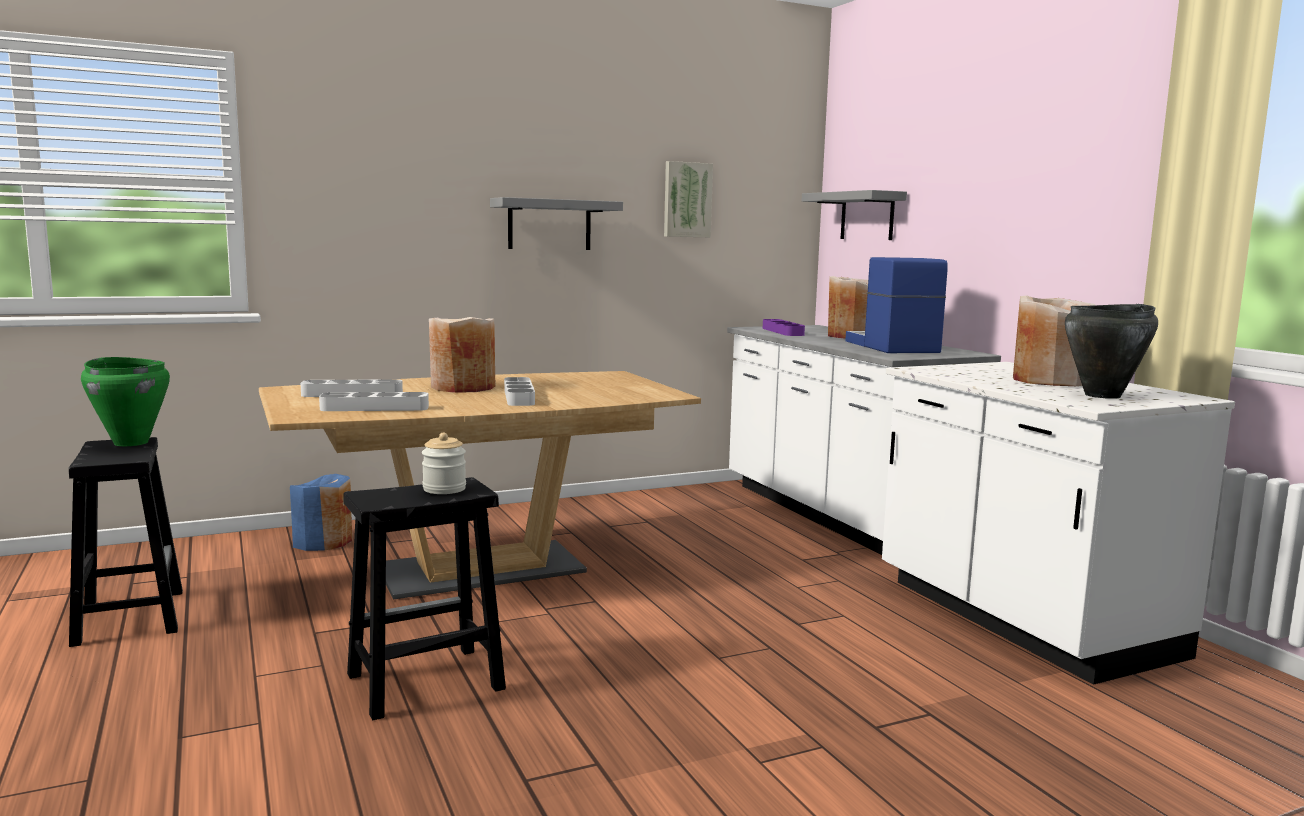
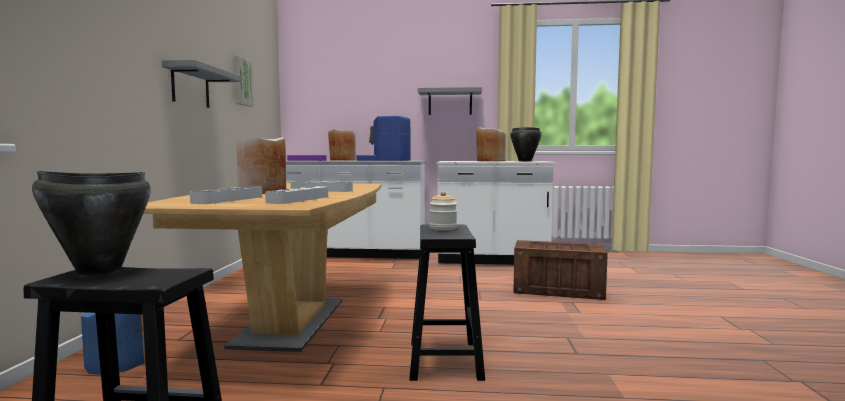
camera: 60 degrees left, 5 degrees down
(131, 443) = (99, 270): green cooking pot -> black cooking pot
(867, 216) = (322, 101): grey shelf -> grey shelf (450, 102)
(894, 722) = (559, 290): none -> crate

